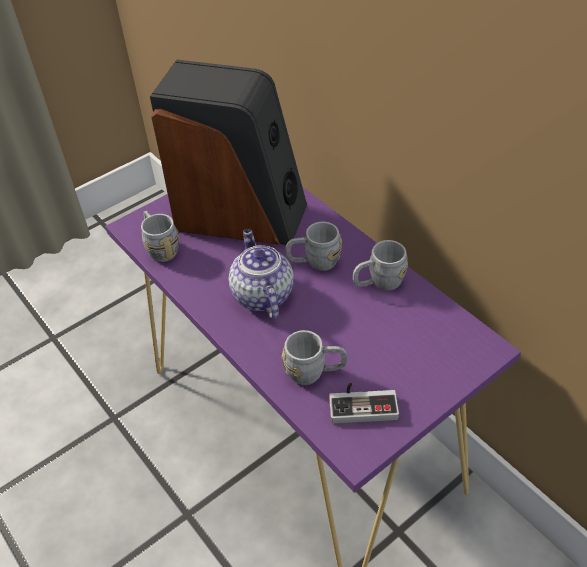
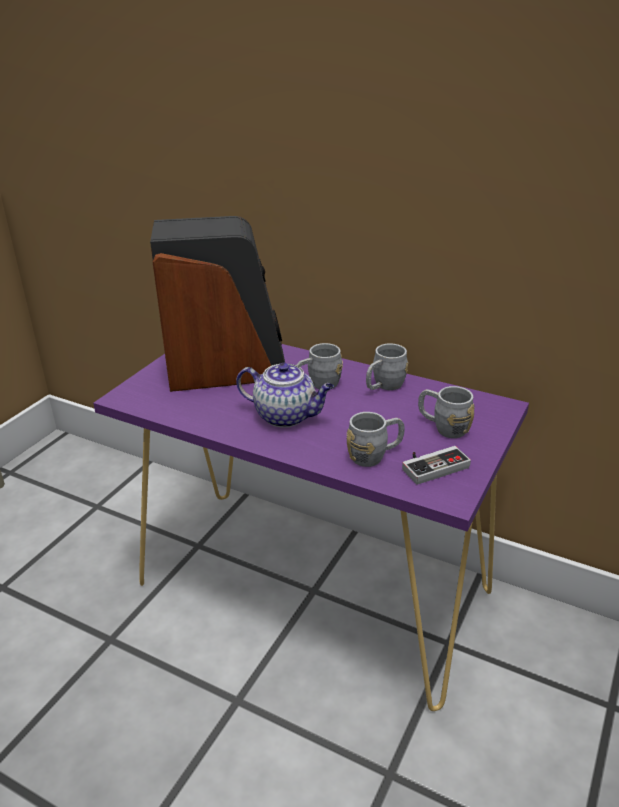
camera: 25 degrees left, 15 degrees down
(160, 247) = (163, 405): grey mug -> grey mug (443, 427)
(261, 294) = (286, 416): teapot -> teapot turned 150 degrees clockwise

